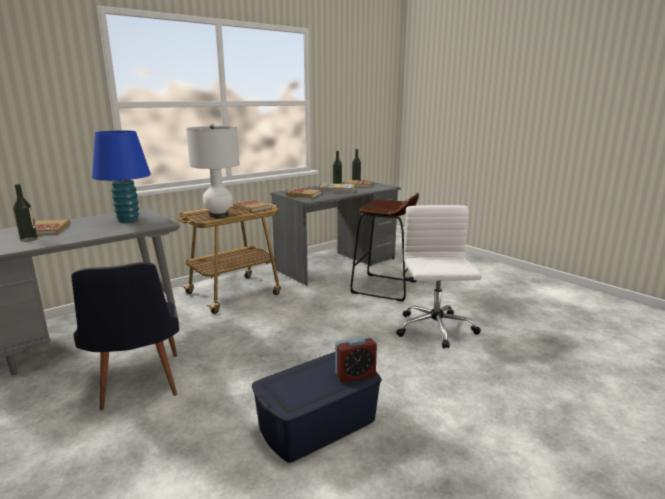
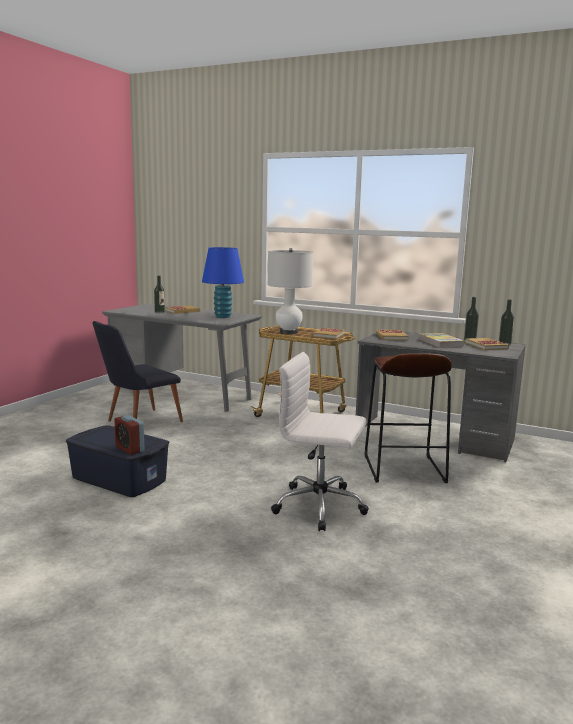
camera: 65 degrees right, 5 degrees down
(435, 330) = (321, 506): white office chair -> white office chair turned 135 degrees counterclockwise

